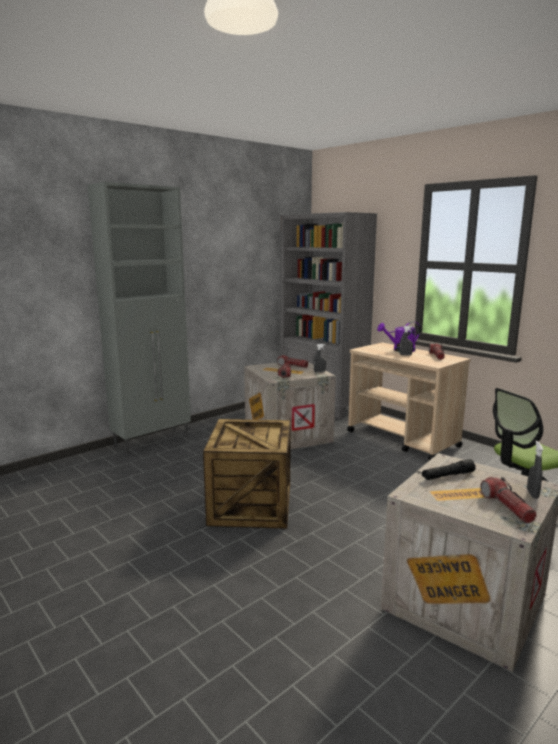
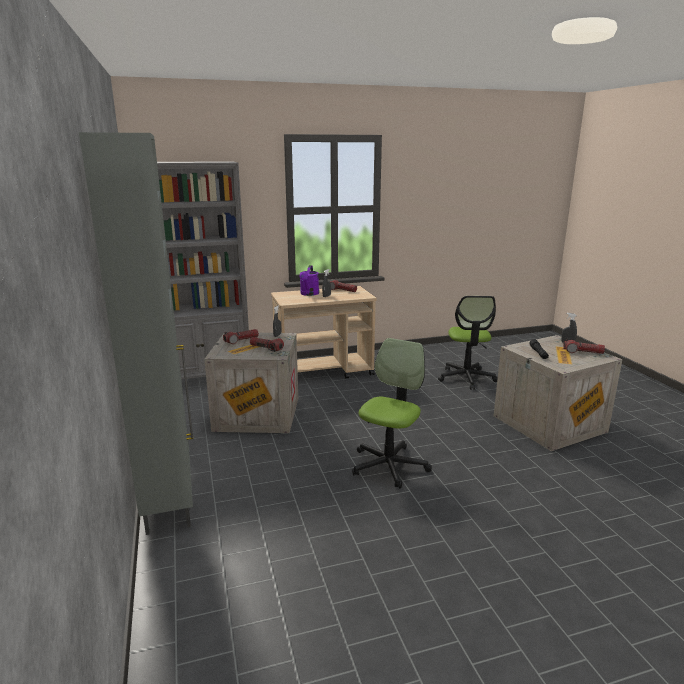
camera: 65 degrees left, 5 degrees up
(252, 504) = (389, 465): crate -> office chair

